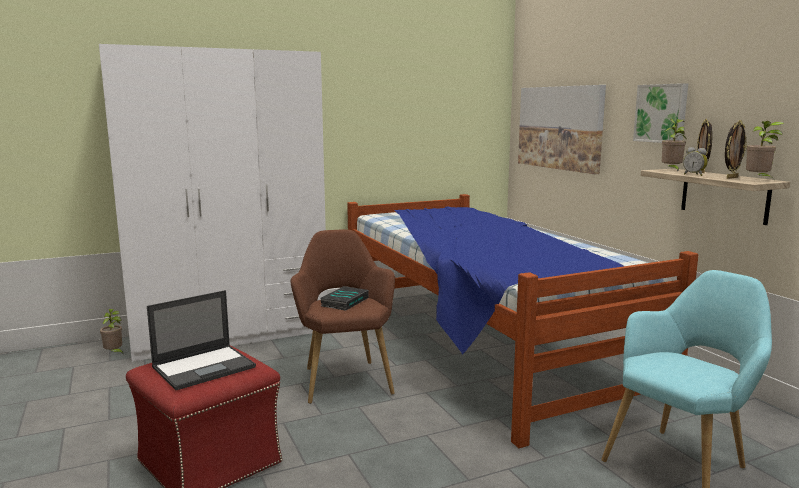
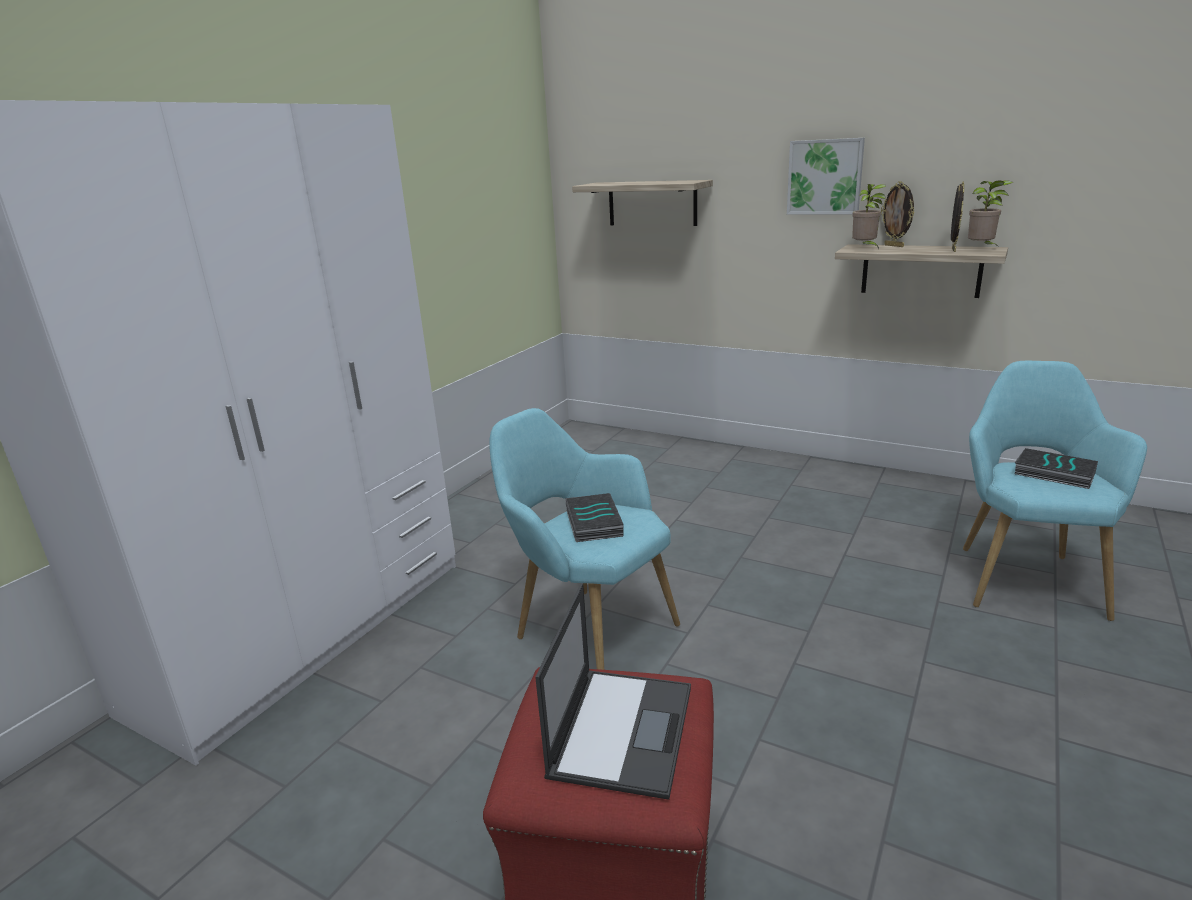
camera: 35 degrees left, 10 degrees up
(114, 353) = (130, 766): potted plant -> none
(344, 378) = (587, 630): brown armchair -> turquoise armchair
(481, 345) = (668, 514): bed -> none
(560, 127) = (652, 203): picture -> shelf
(690, 365) = (1053, 474): none -> book
(694, 175) = (908, 251): alarm clock -> none

